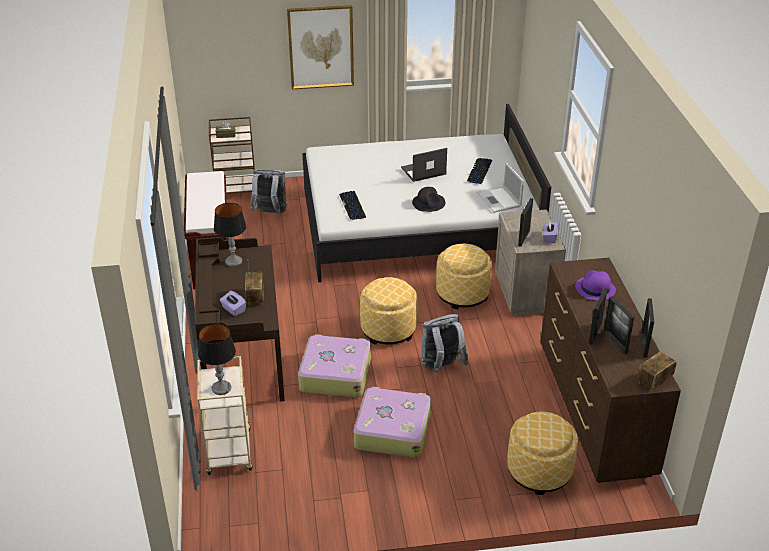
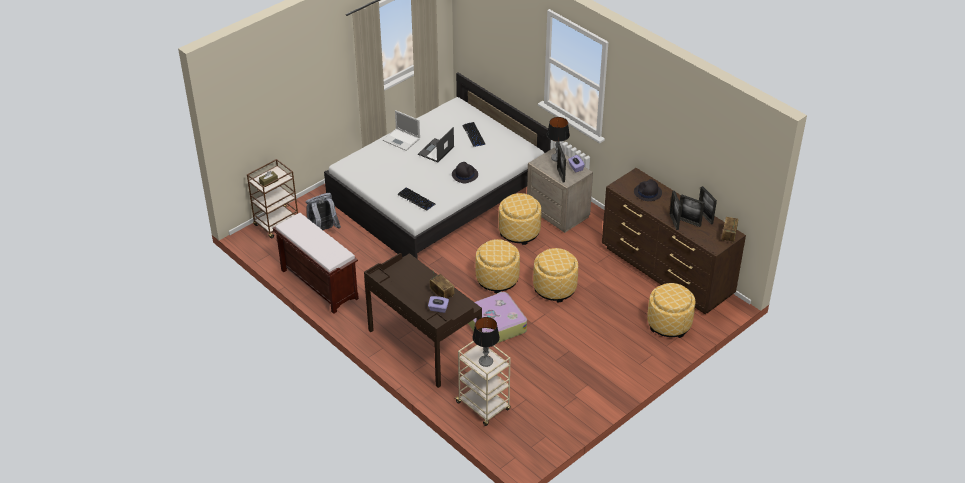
camera: 35 degrees left, 5 degrees up
(233, 262) = (399, 277): table lamp -> table lamp (557, 158)
(321, 47) = (320, 81): picture -> none
(392, 430) = (565, 342): suitcase -> none
(441, 367) = (555, 288): grey backpack -> ottoman
(499, 200) = (509, 152): laptop -> laptop (402, 140)
(595, 289) = (647, 193): purple hat -> black hat

